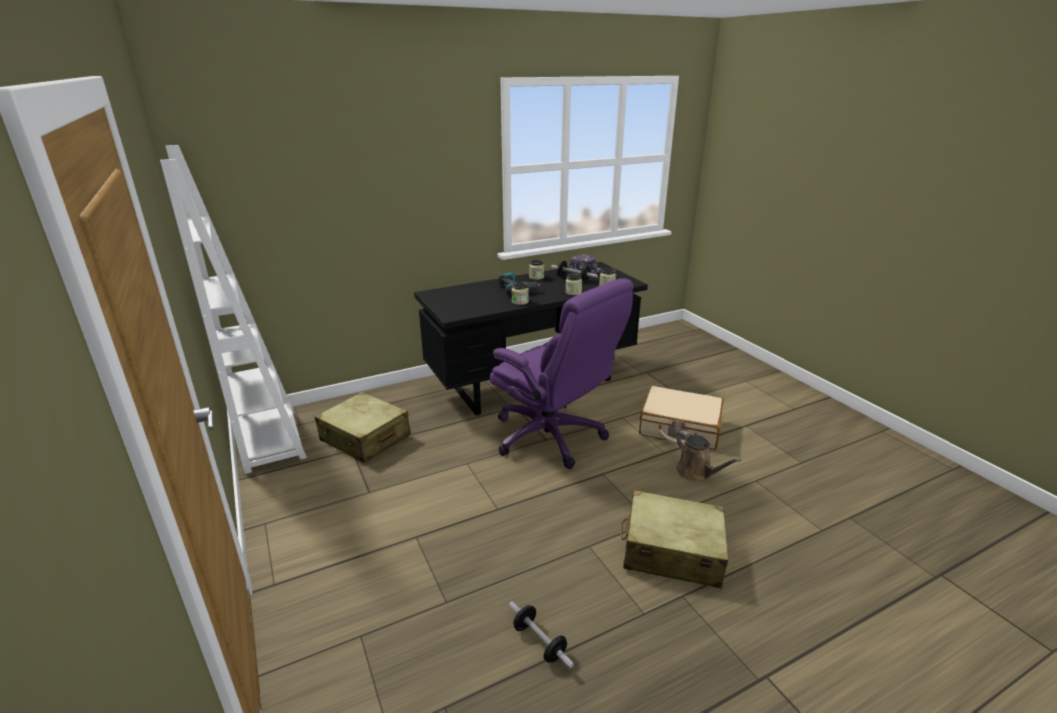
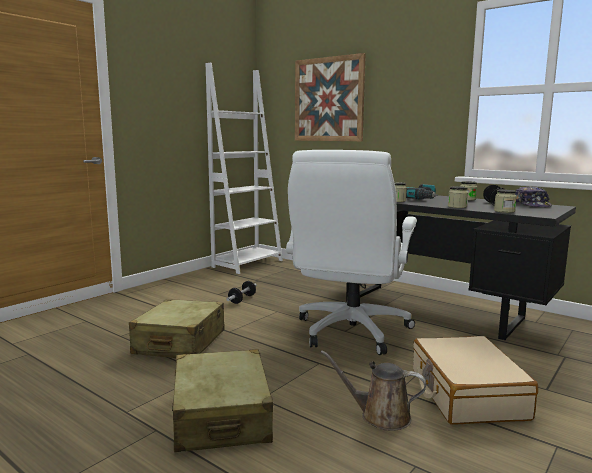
camera: 65 degrees right, 15 degrees down
(325, 186) = (328, 99): none -> picture
(365, 438) = (274, 280): beige suitcase -> beige suitcase (180, 343)
(539, 642) = (86, 372): dumbbell -> dumbbell (242, 299)
(554, 439) = (349, 333): purple office chair -> white office chair
(696, 473) = (380, 416): brown watering can -> brown watering can turned 75 degrees clockwise

